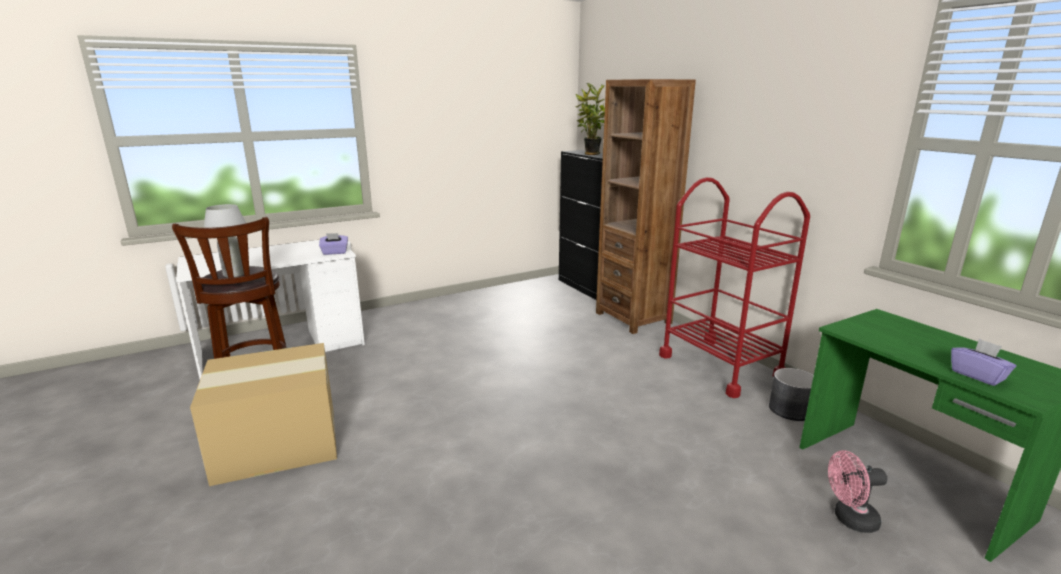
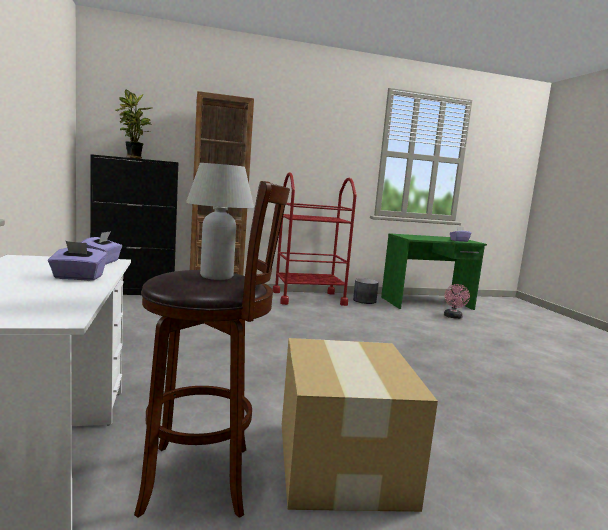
camera: 75 degrees left, 10 degrees down
(282, 258) = (78, 277): none -> purple tissue box

